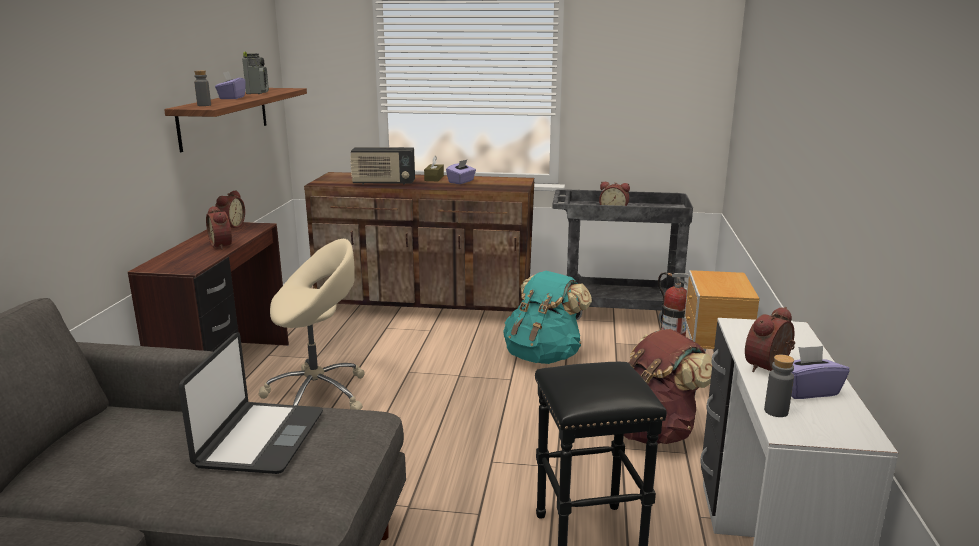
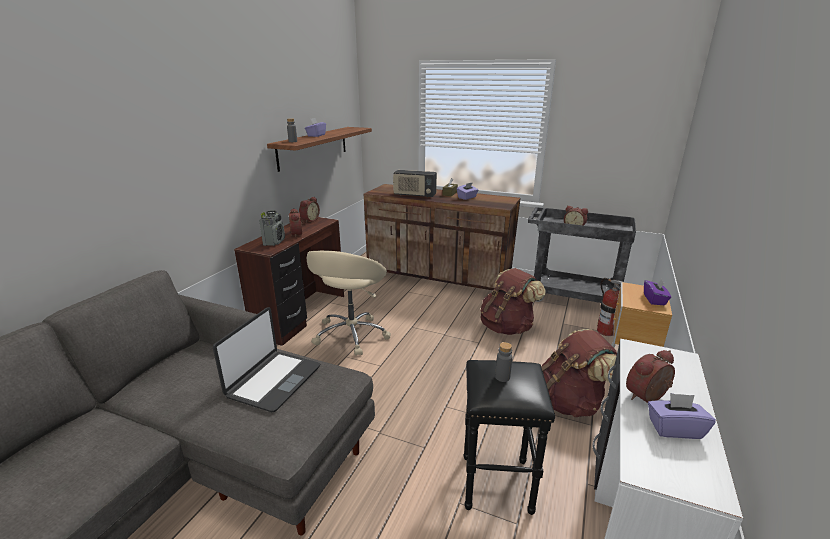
camera: 15 degrees right, 5 degrees up
(257, 93) = (336, 131): radio -> radio (274, 242)
(319, 395) = (350, 336): beige office chair -> beige office chair turned 105 degrees clockwise
(543, 356) = (507, 327): turquoise backpack -> brown backpack
(734, 285) = (654, 300): none -> purple tissue box
(776, 411) = (638, 446): grey bottle -> grey bottle (502, 377)

